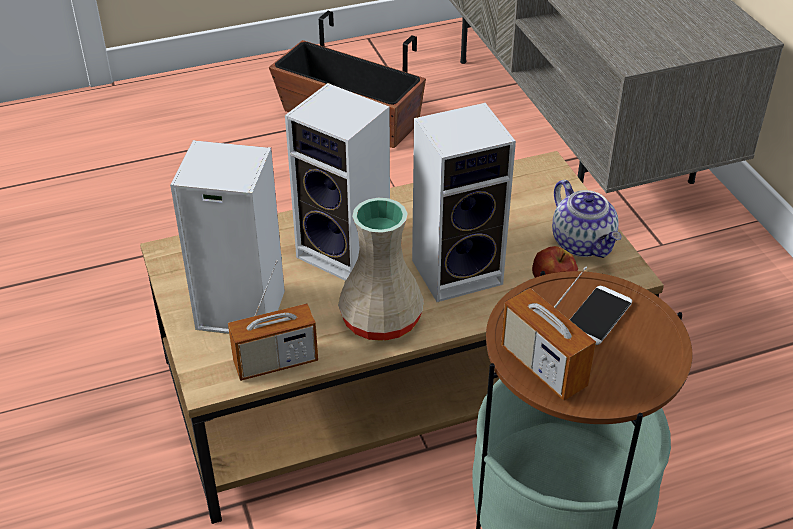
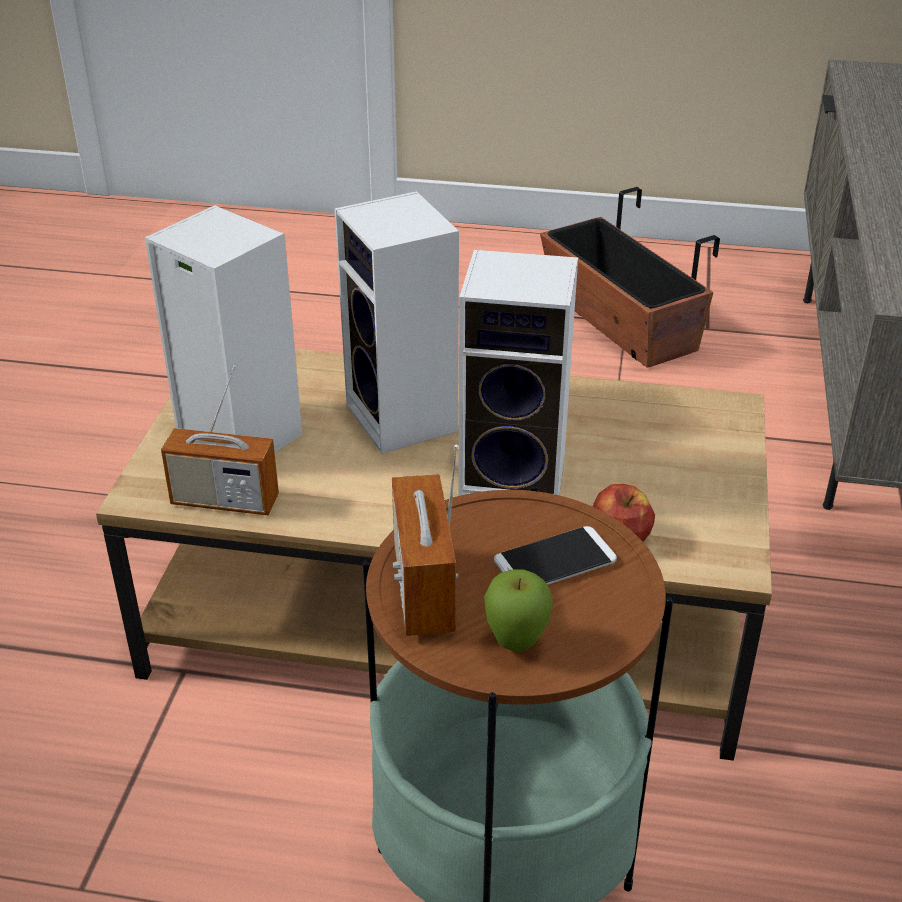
camera: 30 degrees right, 5 degrees down
(383, 319) = (380, 501): beige vase -> none
(583, 243) = (703, 507): teapot -> none
(625, 378) = (516, 645): none -> apple

